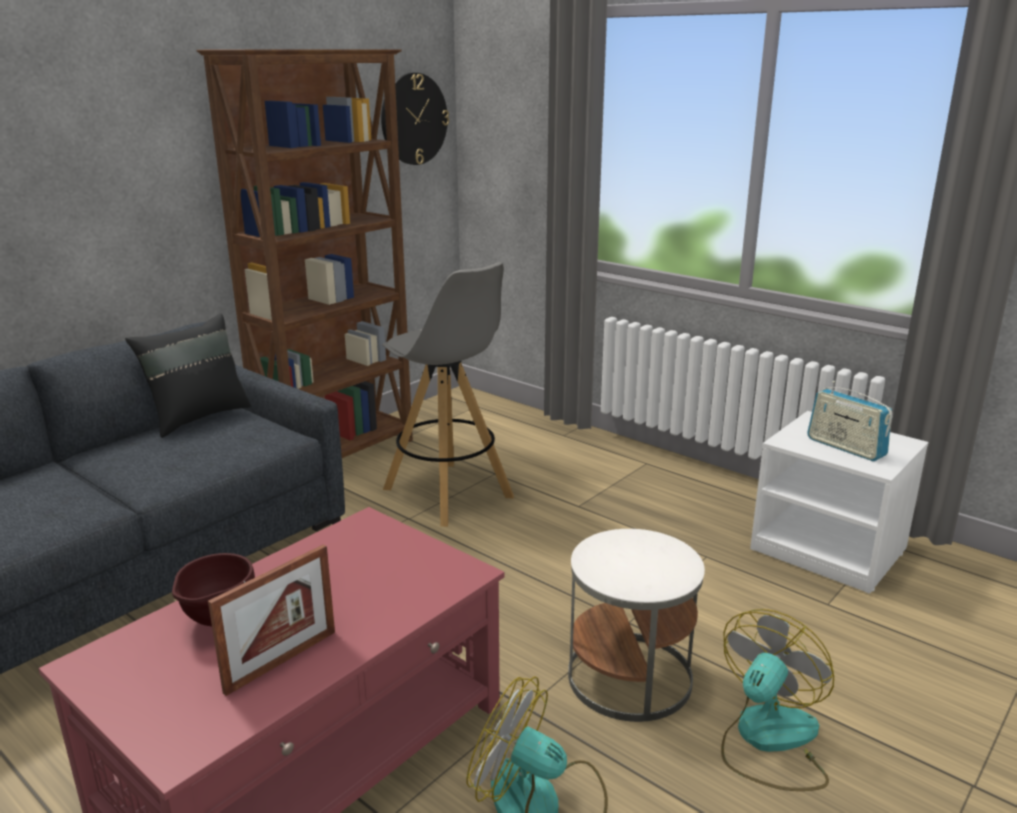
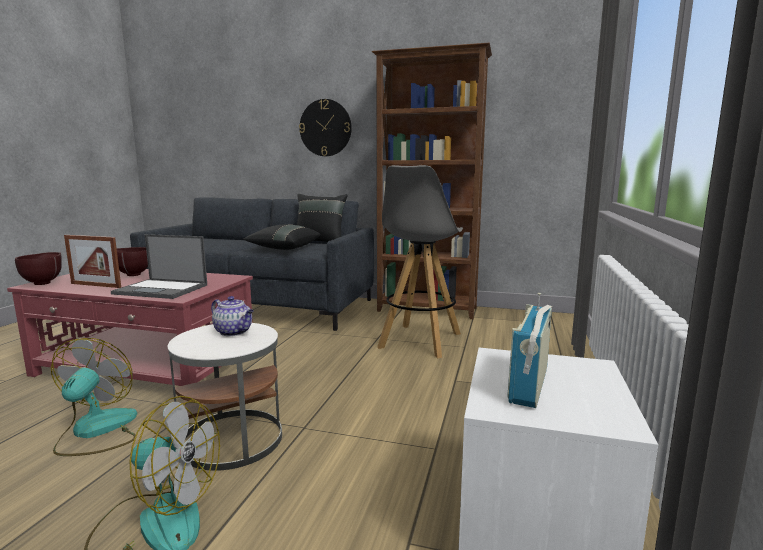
camera: 65 degrees right, 10 degrees down
(172, 738) = (44, 283): none -> brown bowl
(210, 452) = (283, 248): none -> black pillow
(395, 587) = (162, 289): none -> laptop
(414, 119) = (549, 102): wall clock -> wall clock (325, 128)
(624, 552) = (234, 332): none -> teapot

